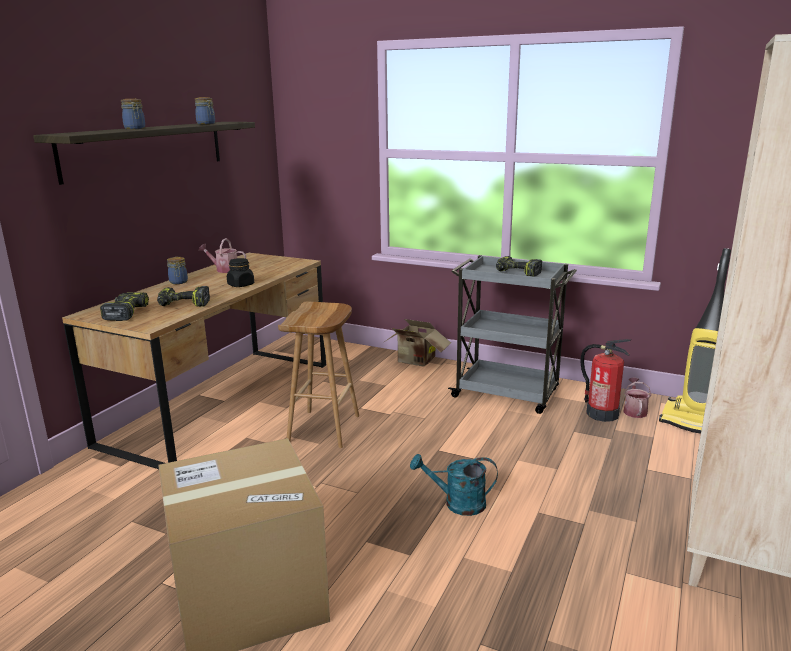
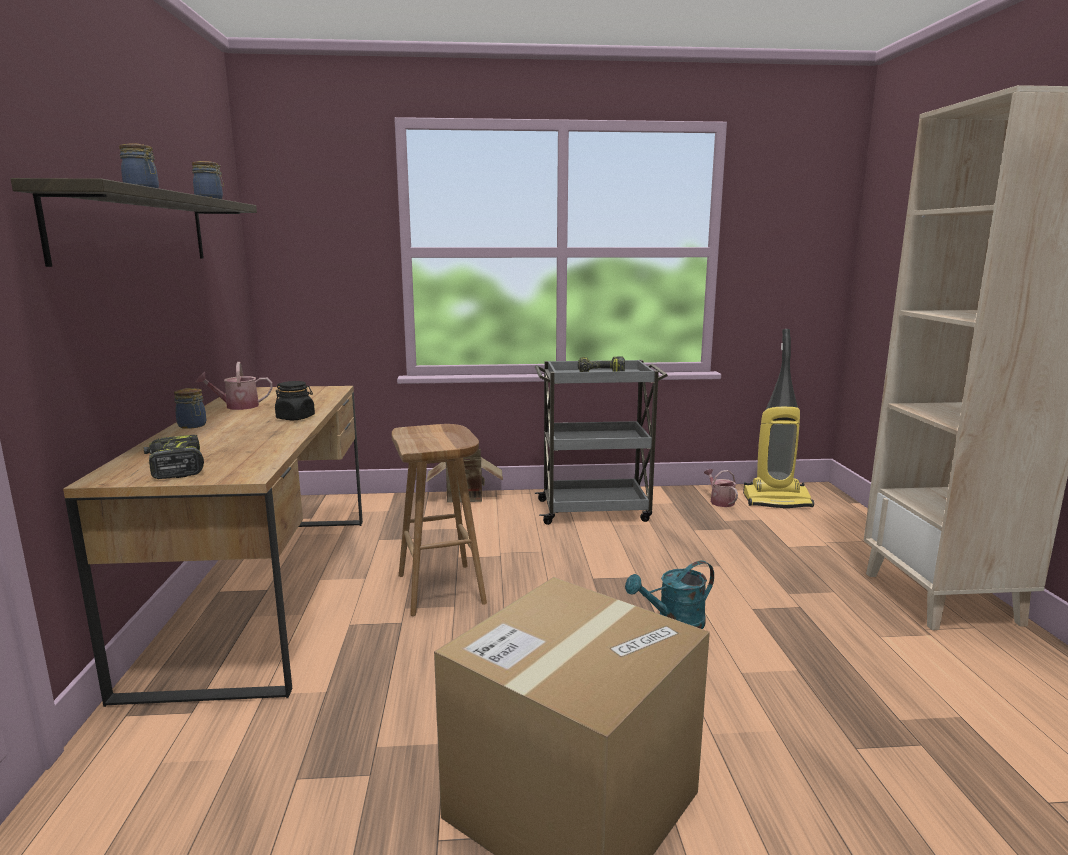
camera: 30 degrees left, 5 degrees down
(183, 305) = (253, 447): power drill -> none
(601, 413) = (697, 509): fire extinguisher -> none

